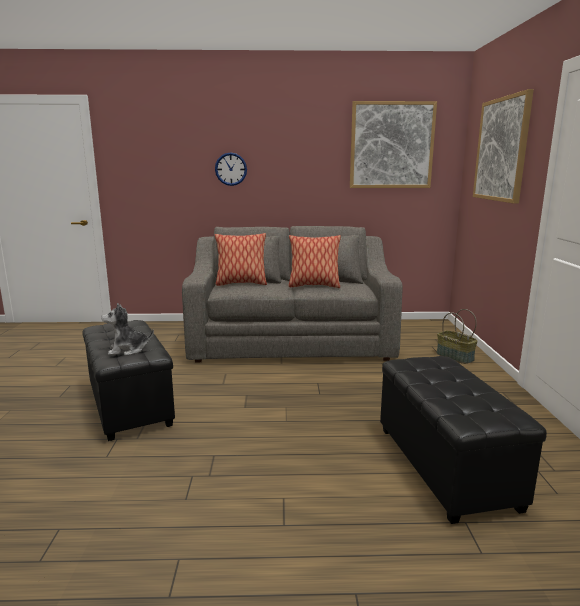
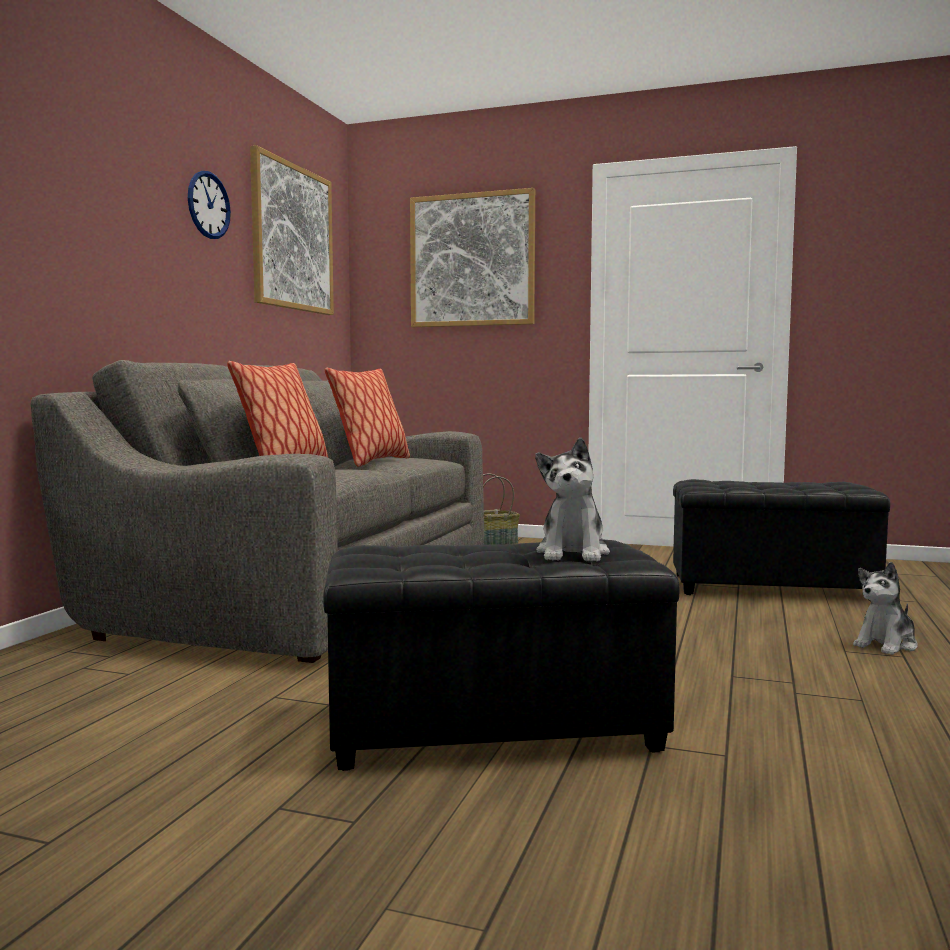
camera: 70 degrees left, 10 degrees down
(231, 169) = (81, 226): wall clock -> wall clock (208, 205)
(310, 518) = (886, 644): none -> plush toy

